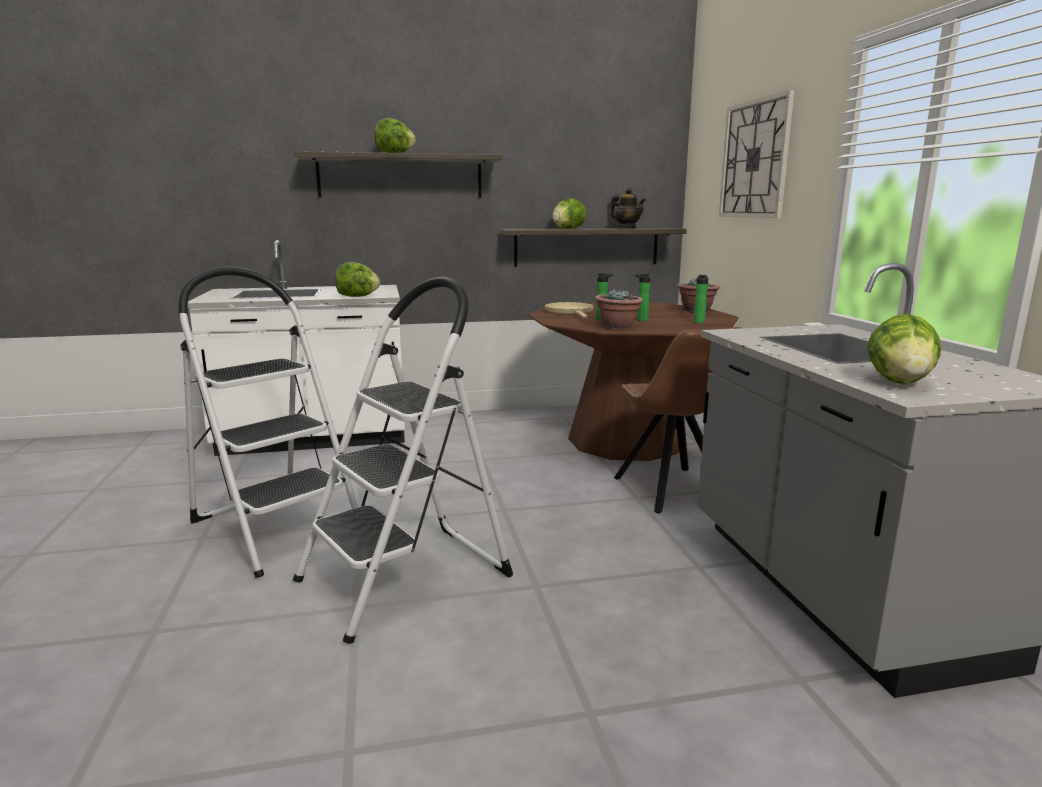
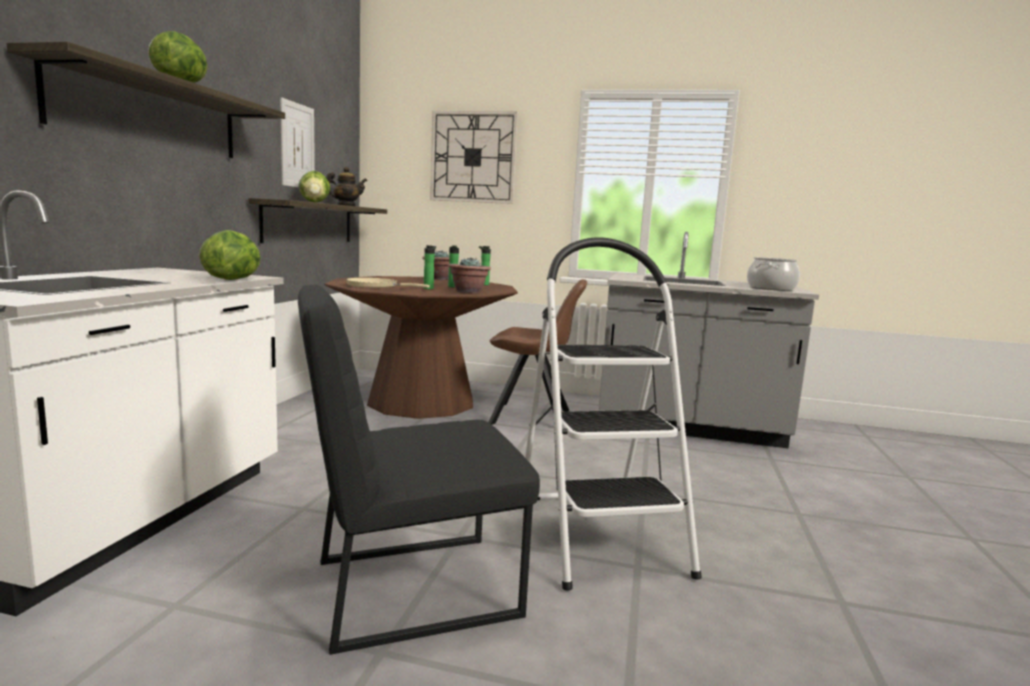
camera: 65 degrees left, 5 degrees down
(275, 527) = (409, 588): step ladder -> black chair
(571, 175) = (297, 146): none -> picture
(899, 382) = (771, 288): lettuce -> cooking pot

